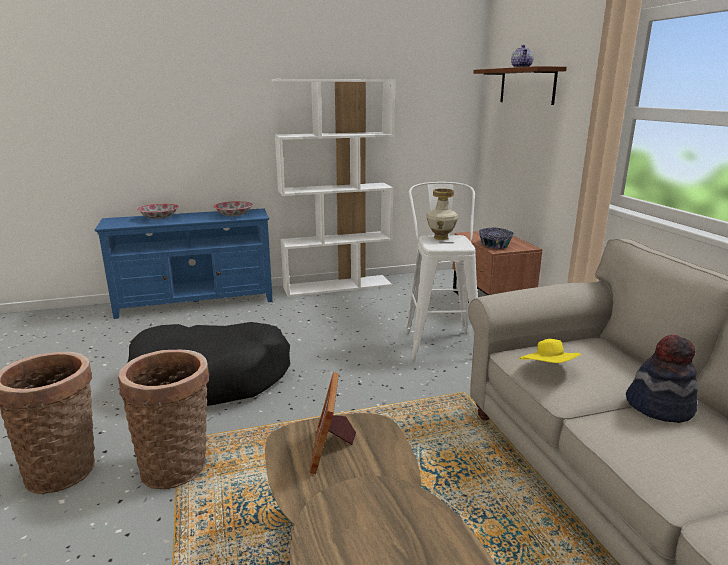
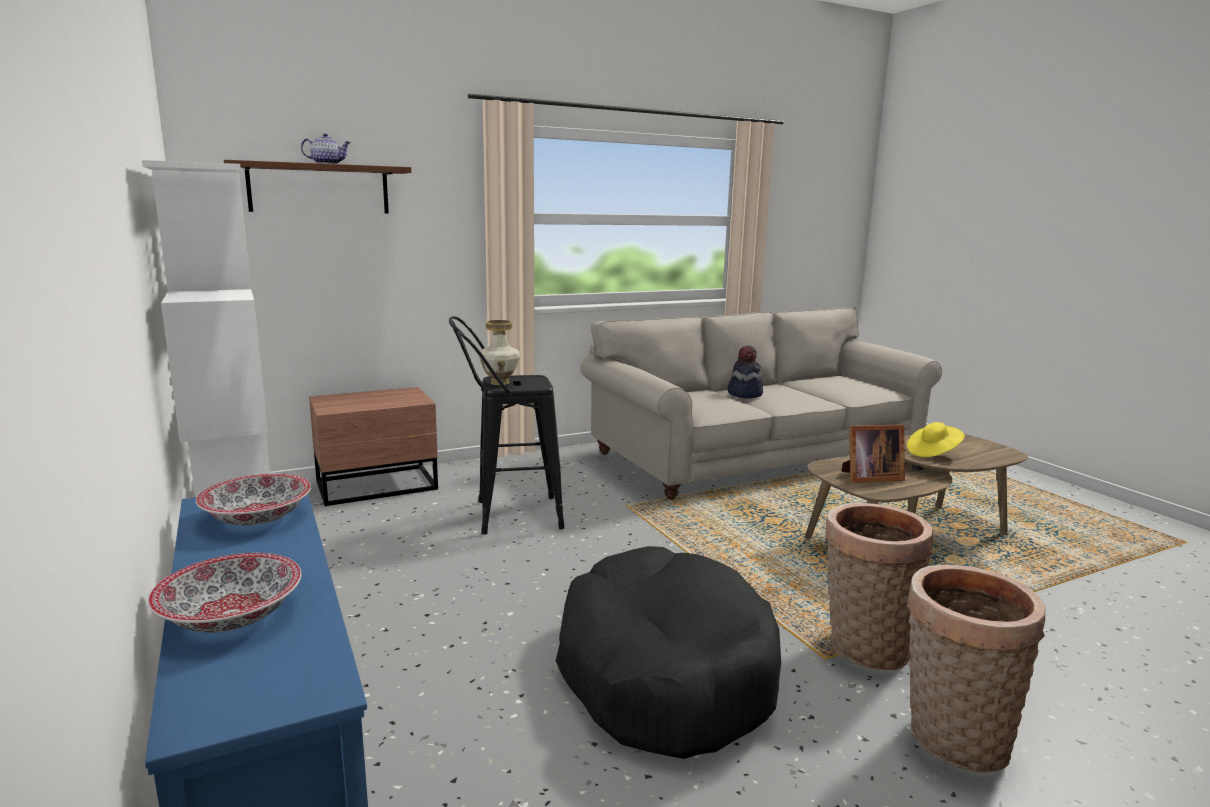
camera: 100 degrees left, 5 degrees down
(439, 341) = (507, 515): white stool -> black stool
(495, 245) = (395, 401): bowl -> none
(548, 371) = (723, 408): yellow hat -> yellow hat (933, 453)

